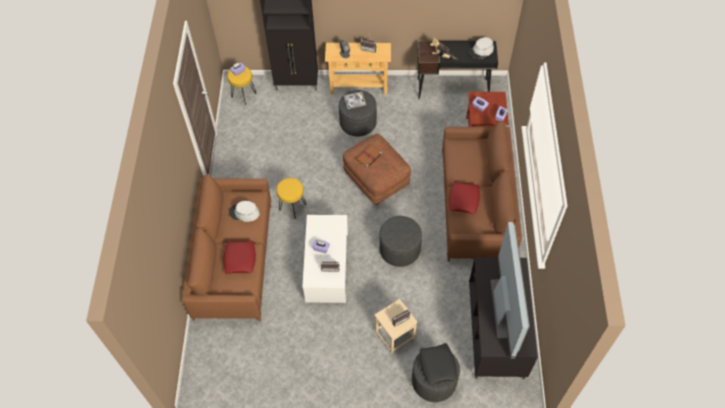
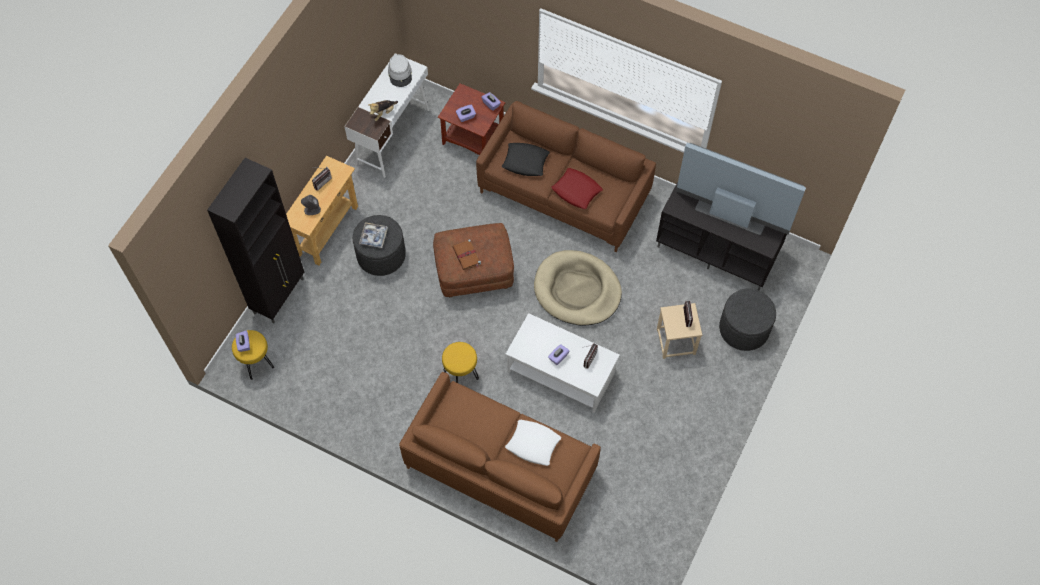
camera: 65 degrees left, 5 degrees up
(240, 259) = (533, 444): red pillow -> white pillow
(244, 213) = (472, 416): grey hat -> none
(399, 249) = (577, 290): grey ottoman -> beige dog bed
(438, 366) = (749, 308): black pillow -> black pillow (525, 162)
(453, 88) = (393, 136): black desk -> white desk

